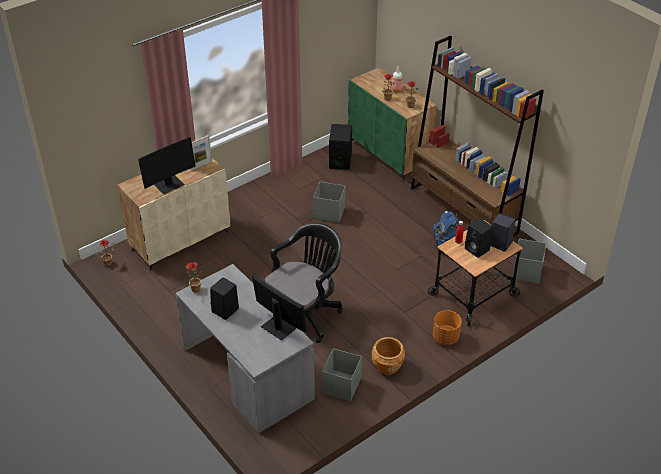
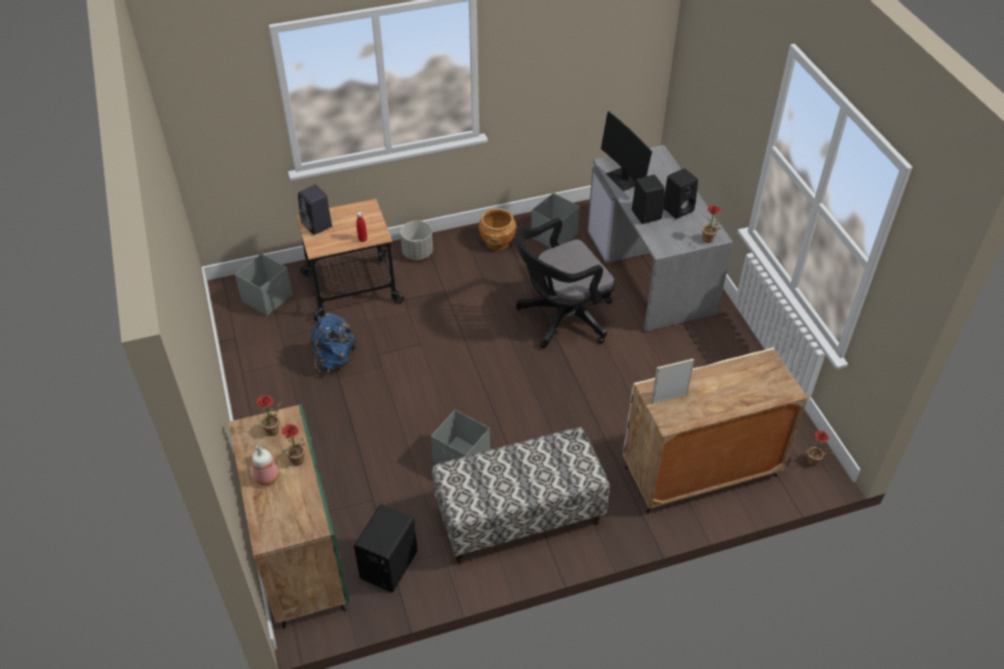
camera: 160 degrees left, 5 degrees up
(169, 185) = (725, 375): monitor -> none
(281, 194) = (519, 517): none -> bench
(445, 337) = (417, 253): orange planter -> grey planter
(463, 210) = (269, 406): brown bookcase -> none
(477, 250) = (348, 224): black speaker -> black speaker (645, 214)

